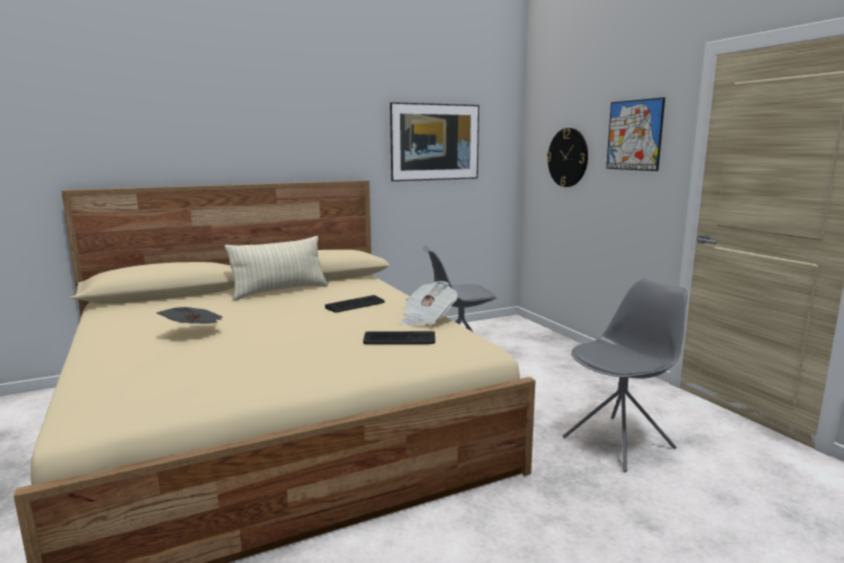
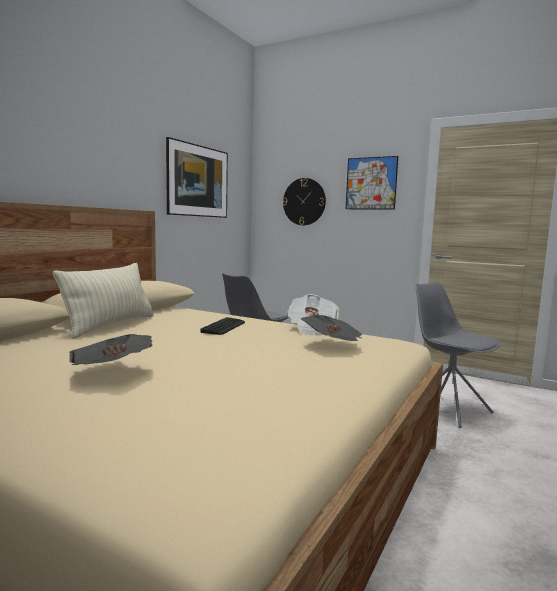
camera: 35 degrees left, 5 degrees down
(399, 339) = (333, 346): keyboard -> newspaper
(620, 442) = (447, 409): grey chair -> grey chair turned 60 degrees counterclockwise

